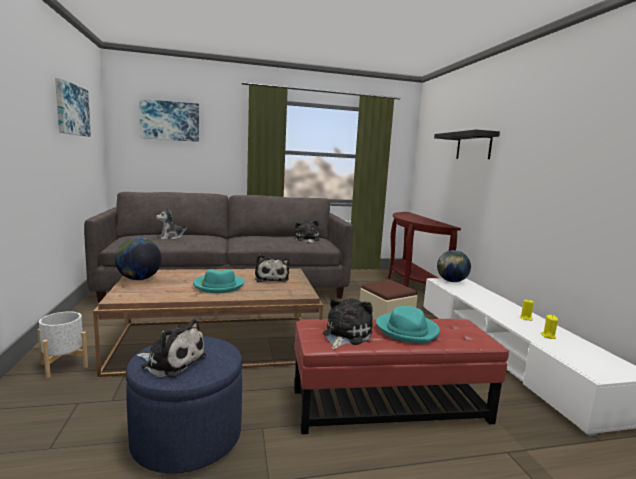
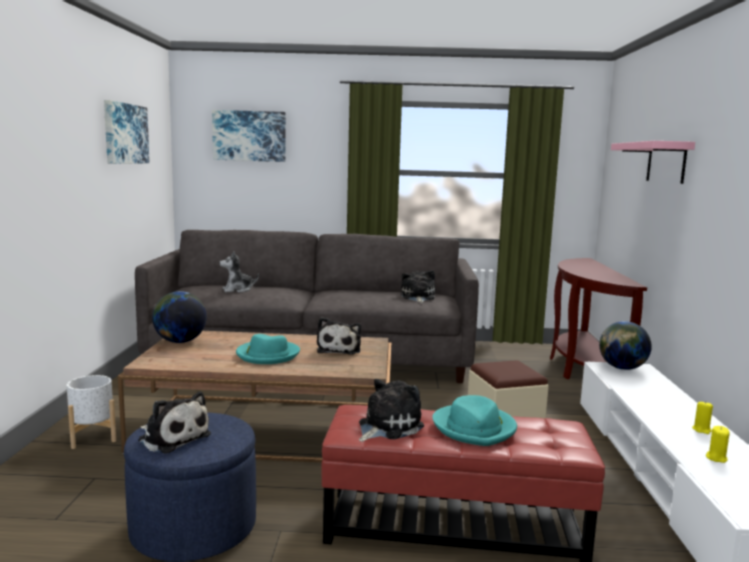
camera: 15 degrees right, 0 degrees up
(473, 146) = (666, 162): black shelf -> pink shelf

